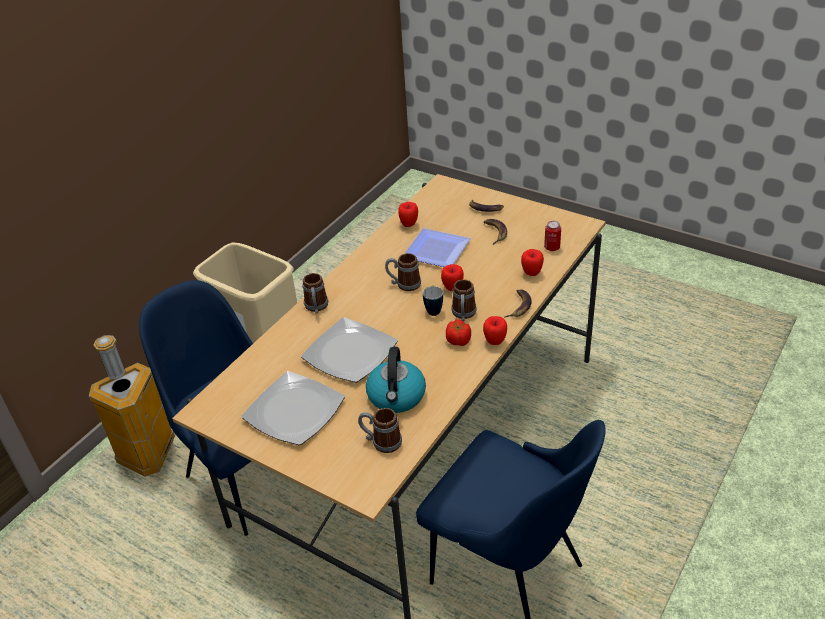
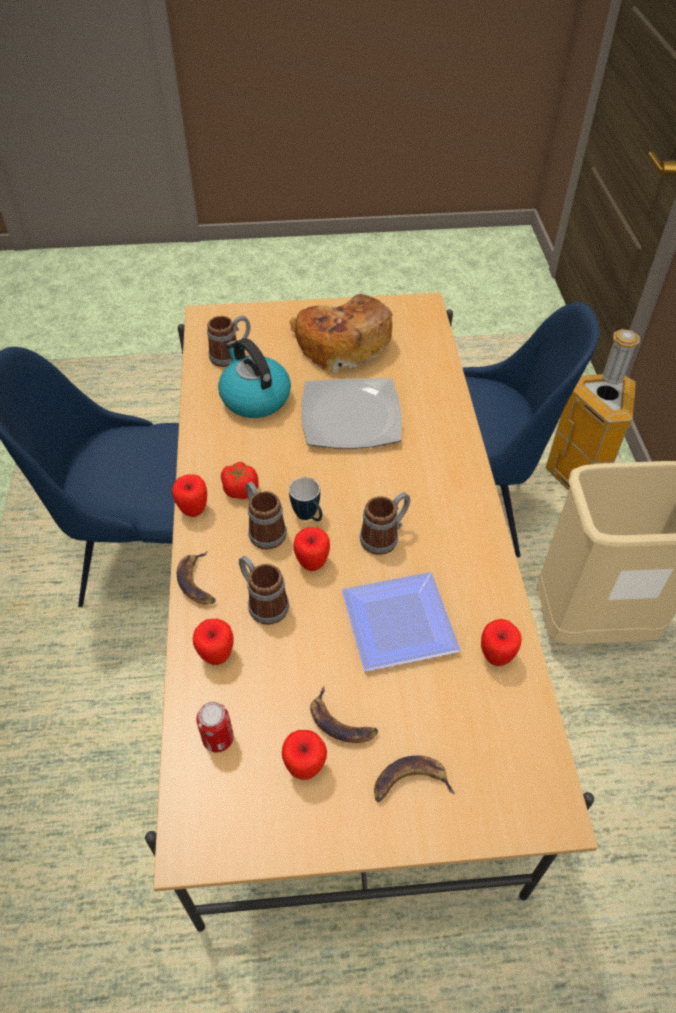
camera: 140 degrees right, 10 degrees up
(294, 410) = (341, 343): plate -> bread
(316, 307) = (453, 448): mug -> mug (263, 602)
(522, 227) = (305, 767): none -> apple

